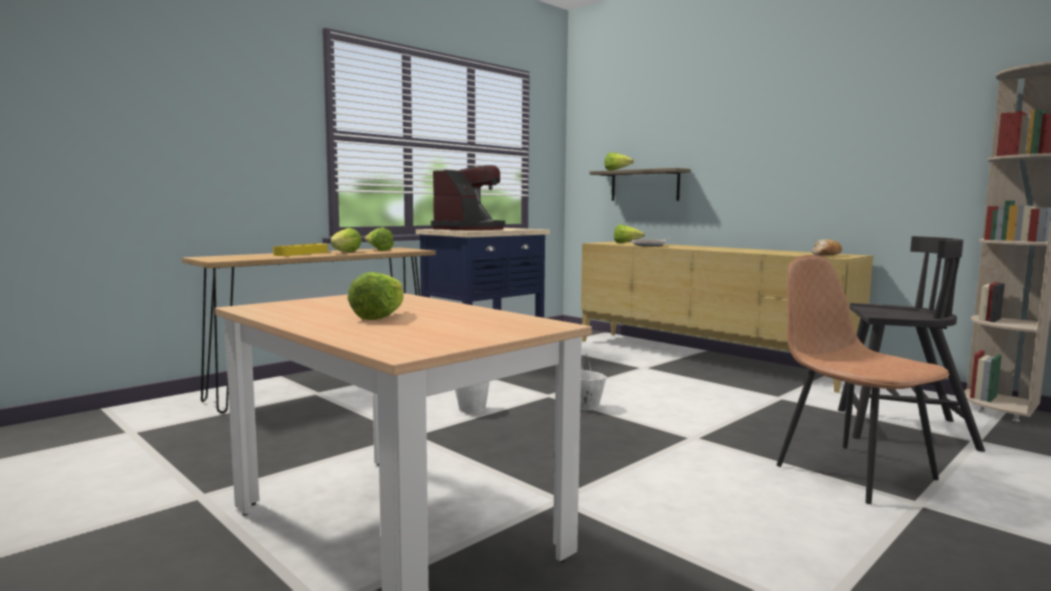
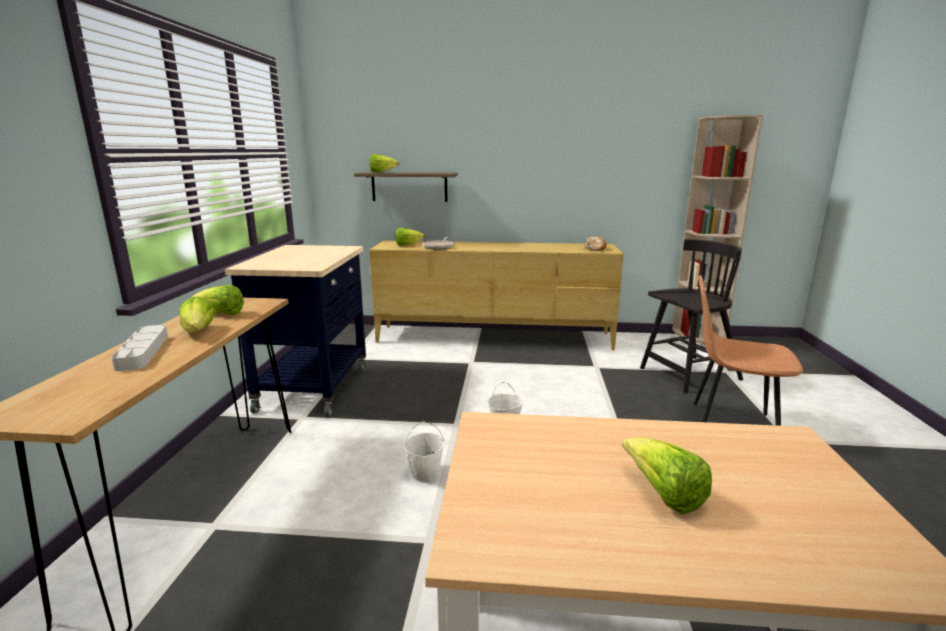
camera: 40 degrees left, 10 degrees up
(301, 253) = (143, 351): yellow tray -> grey tray
(470, 229) = (291, 259): coffee machine -> none

